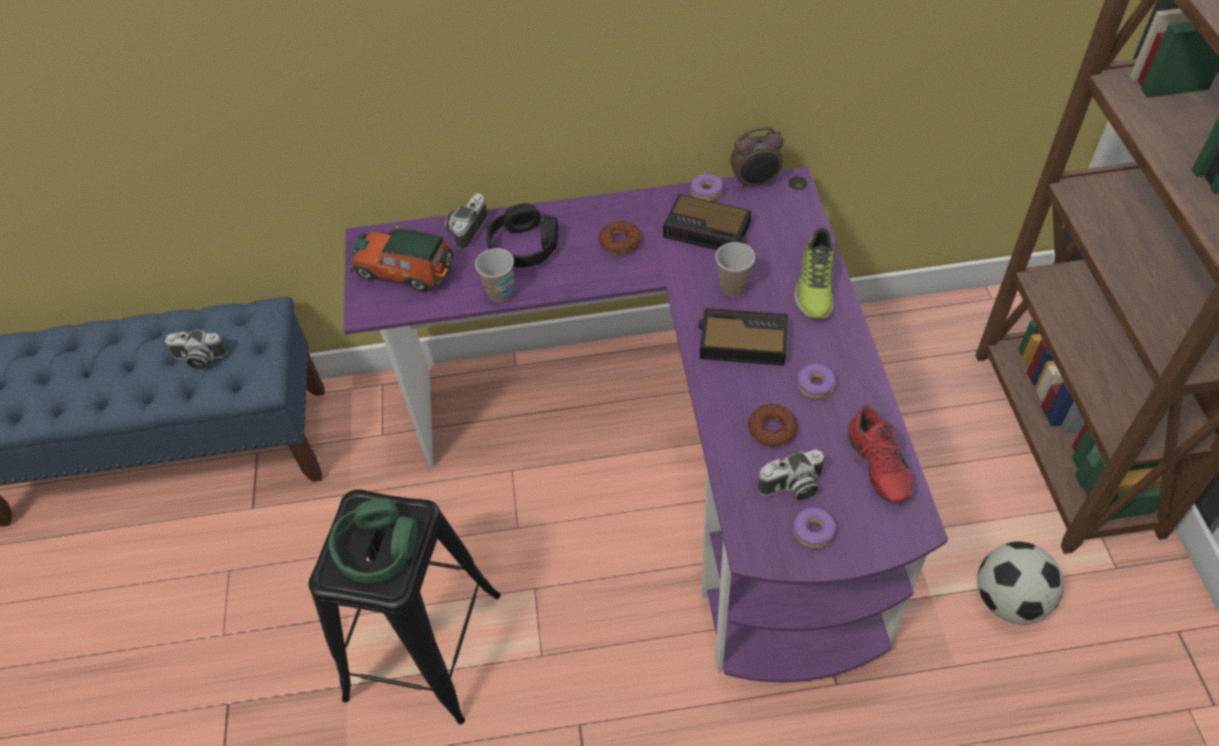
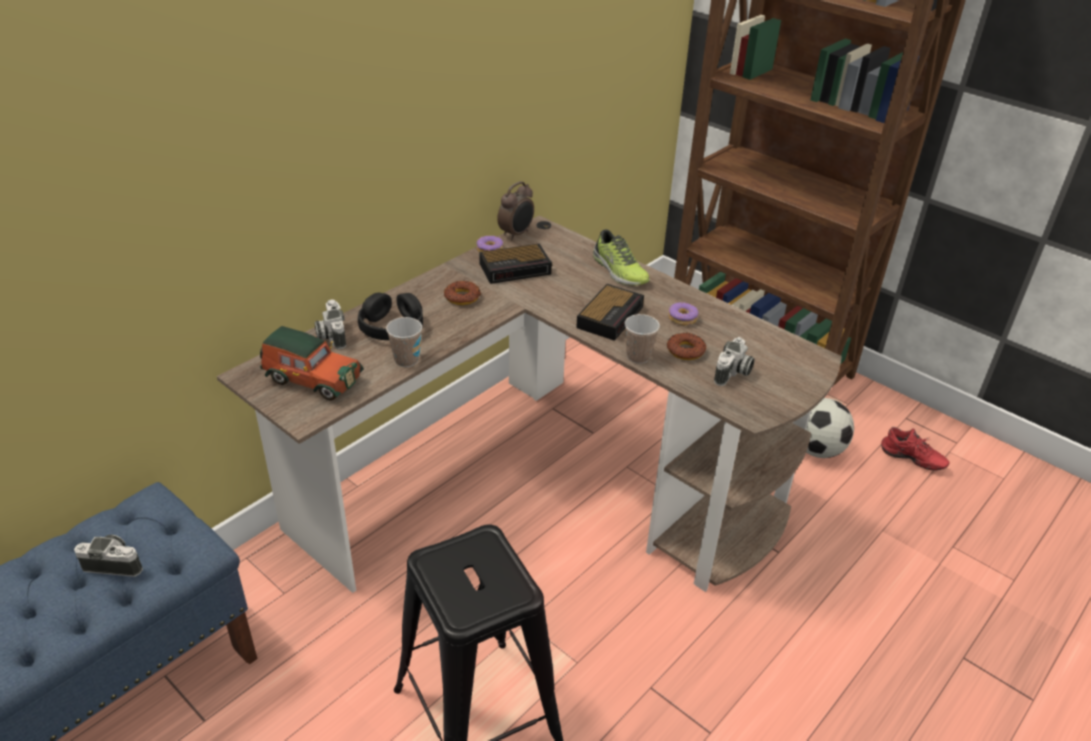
camera: 45 degrees left, 15 degrees down
(199, 359) = (116, 563): camera -> camera turned 135 degrees counterclockwise
(377, 548) = (479, 577): green headphones -> none
(407, 271) = (311, 378): toy car -> toy car turned 135 degrees counterclockwise
(676, 457) = (542, 481): purple desk -> brown desk
(733, 287) = (570, 291): cup -> cup (638, 356)
(741, 341) = (610, 316): alarm clock -> alarm clock turned 150 degrees clockwise
(813, 532) = (772, 388): donut -> none
(874, 467) = (763, 342): red shoe -> red shoe (911, 460)

